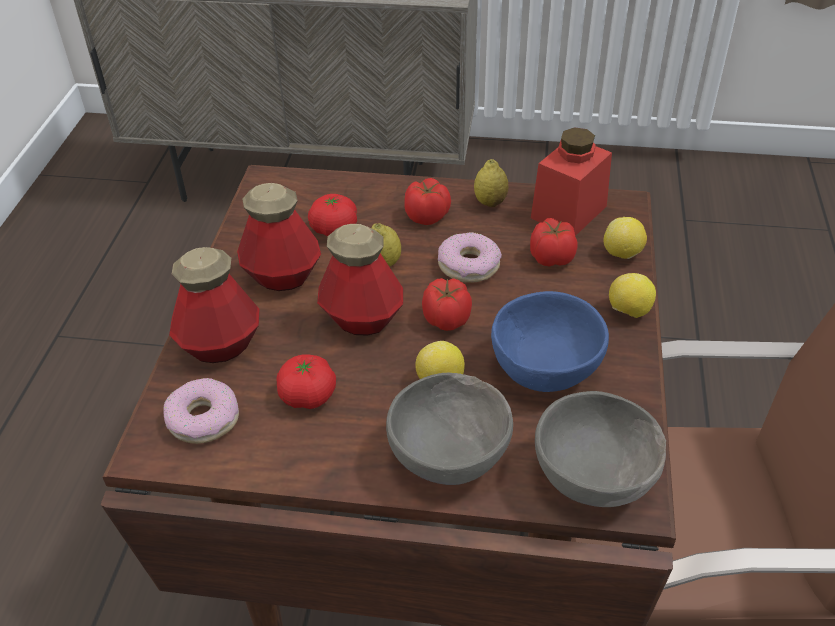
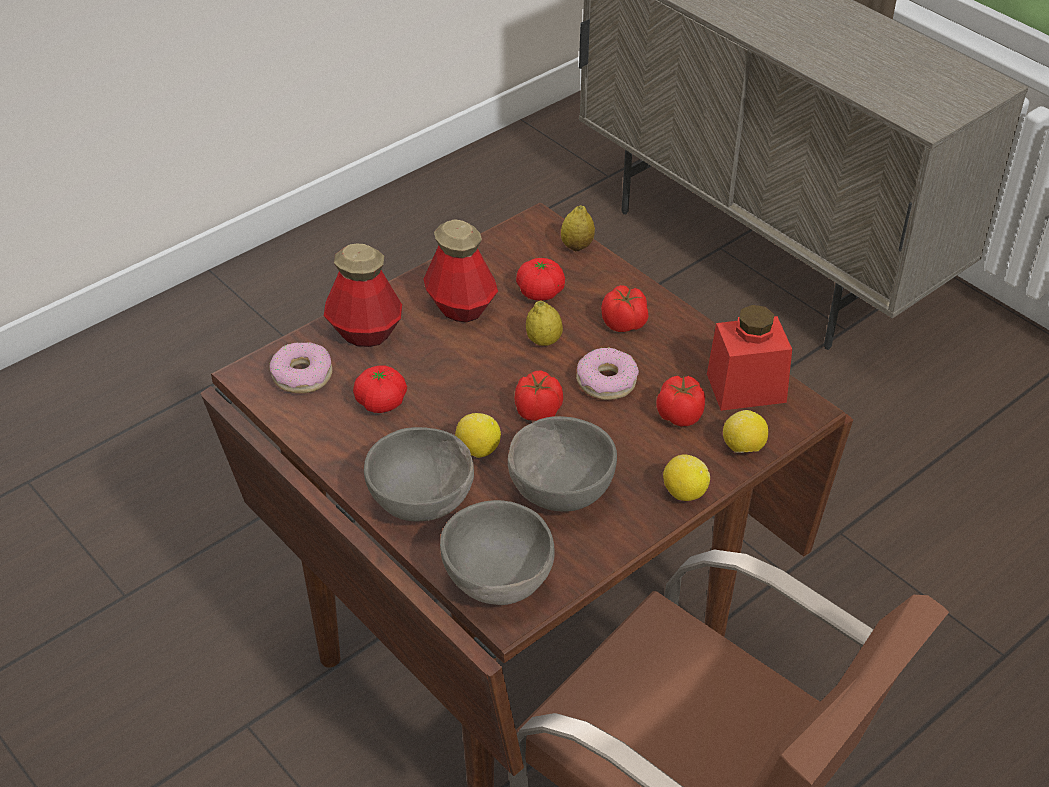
camera: 40 degrees right, 0 degrees up
(362, 319) = (478, 373): bottle -> none
(490, 202) = (690, 341): lemon -> lemon (577, 246)
(543, 370) = (560, 490): blue bowl -> grey bowl

